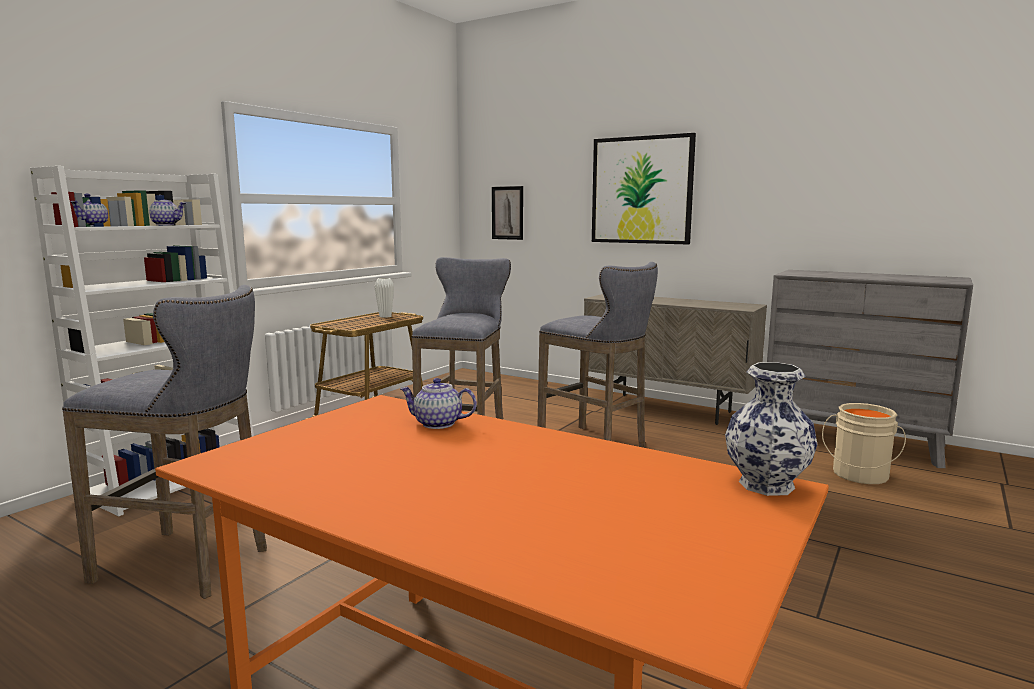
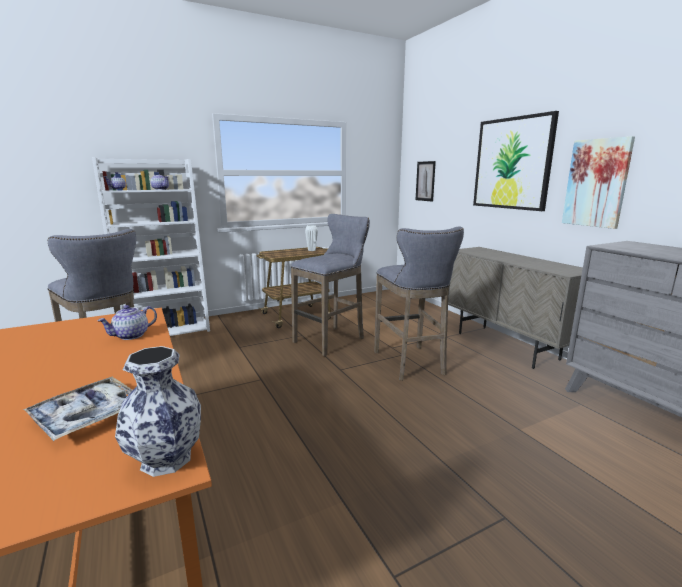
camera: 30 degrees right, 5 degrees up
(437, 424) = (131, 336): teapot -> teapot turned 90 degrees counterclockwise
(610, 483) = (88, 415): none -> tray
(747, 211) = (596, 183): none -> picture
(859, 475) = (620, 453): beige bucket -> none

